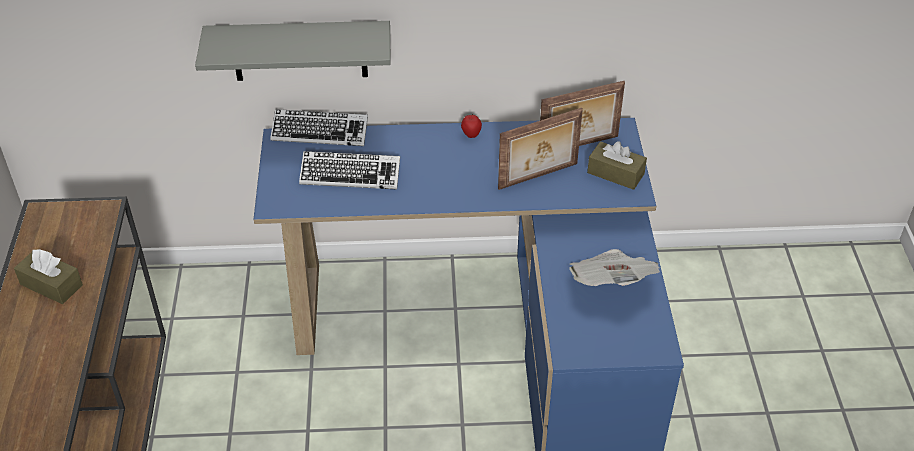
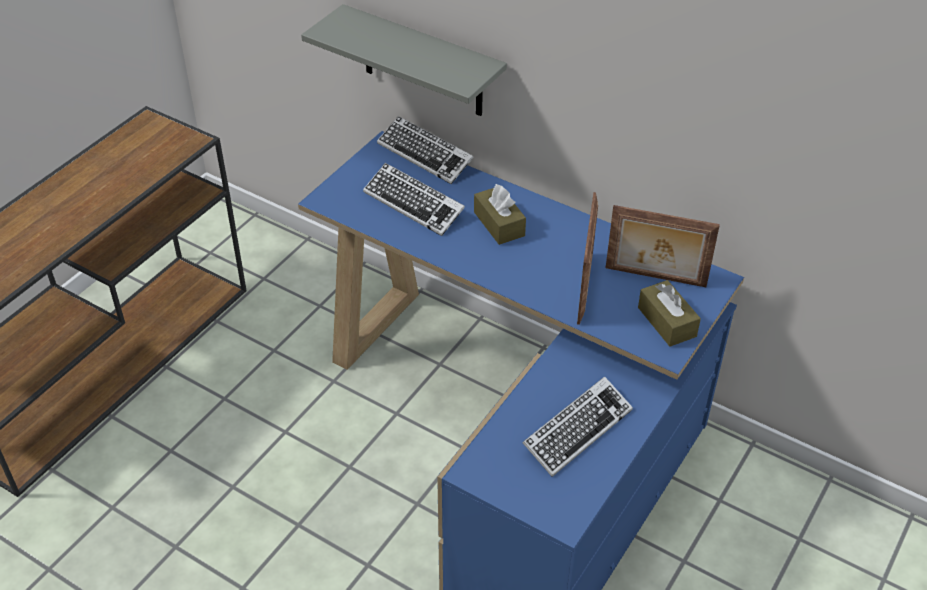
camera: 35 degrees right, 0 degrees up
(51, 284) = (99, 182): brown tissue box -> brown tissue box (499, 224)
(471, 135) = (558, 219): apple -> none
(538, 177) = (585, 288): picture frame -> picture frame turned 90 degrees counterclockwise
(611, 284) = (577, 430): newspaper -> keyboard

